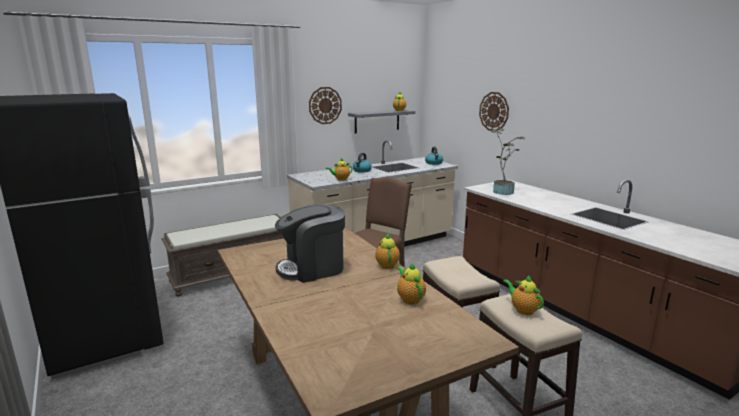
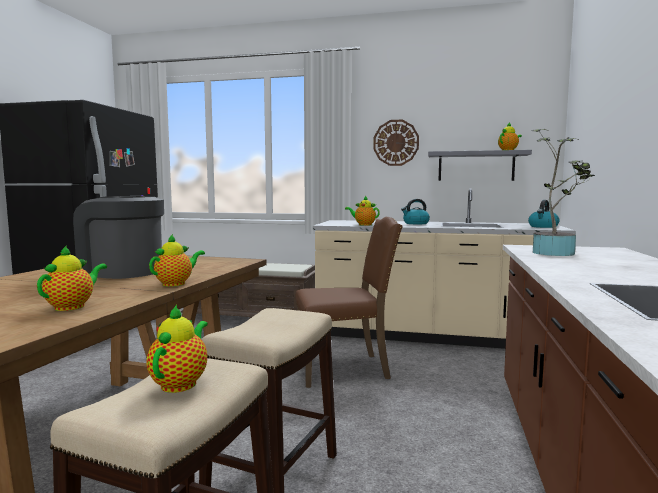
camera: 45 degrees right, 10 degrees down
(494, 111) = (618, 125): wall clock -> none

